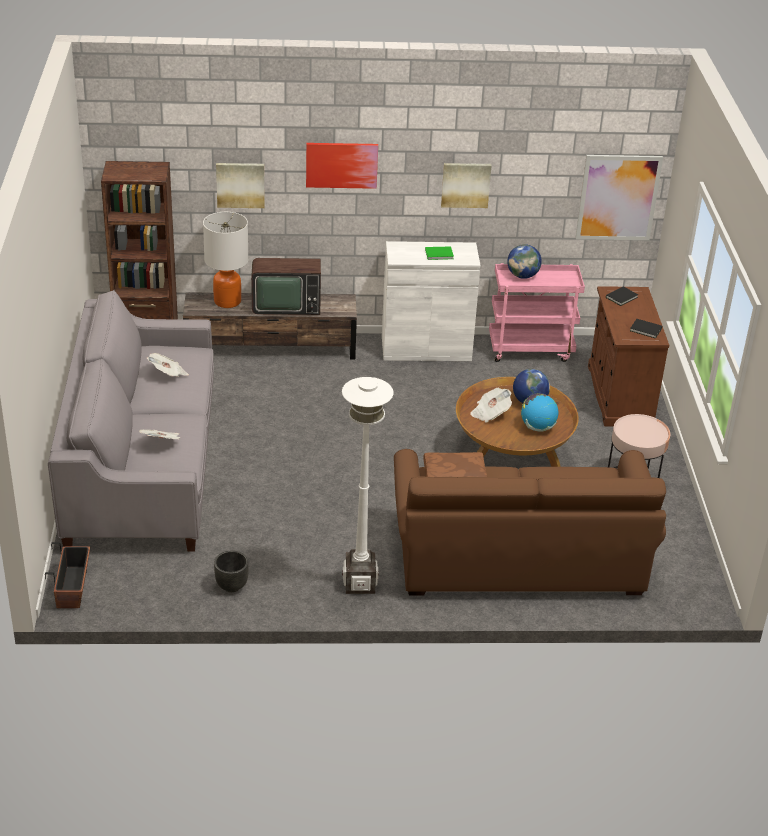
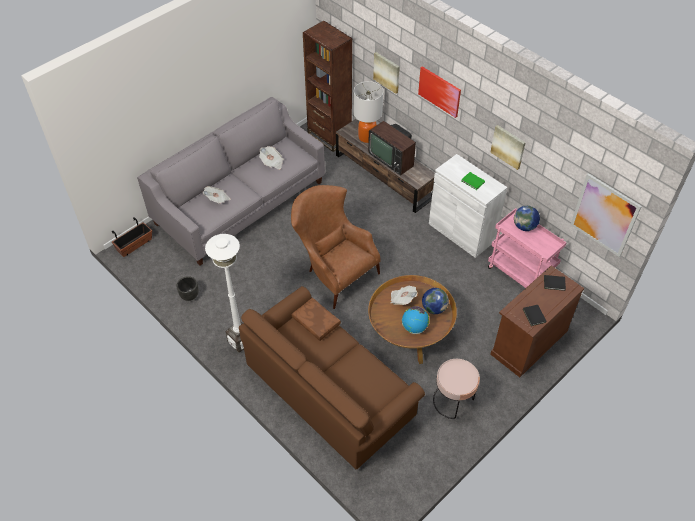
camera: 50 degrees right, 15 degrees up
(354, 458) = (333, 271): none -> brown armchair

